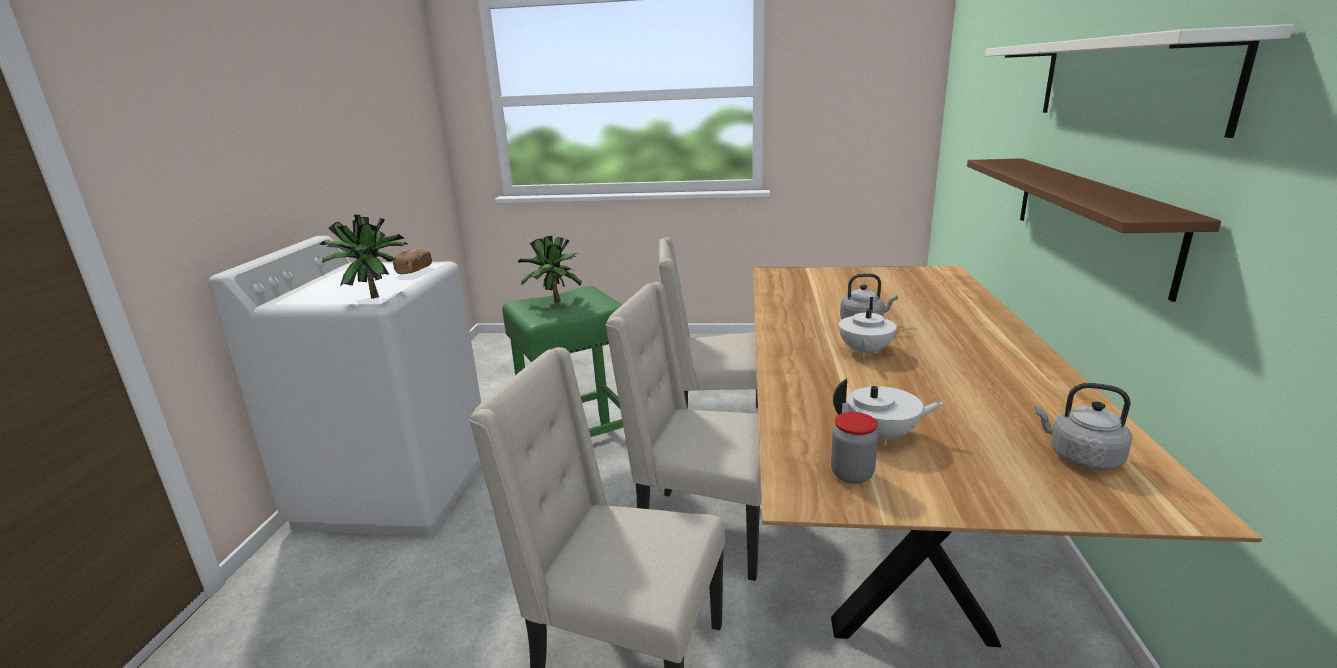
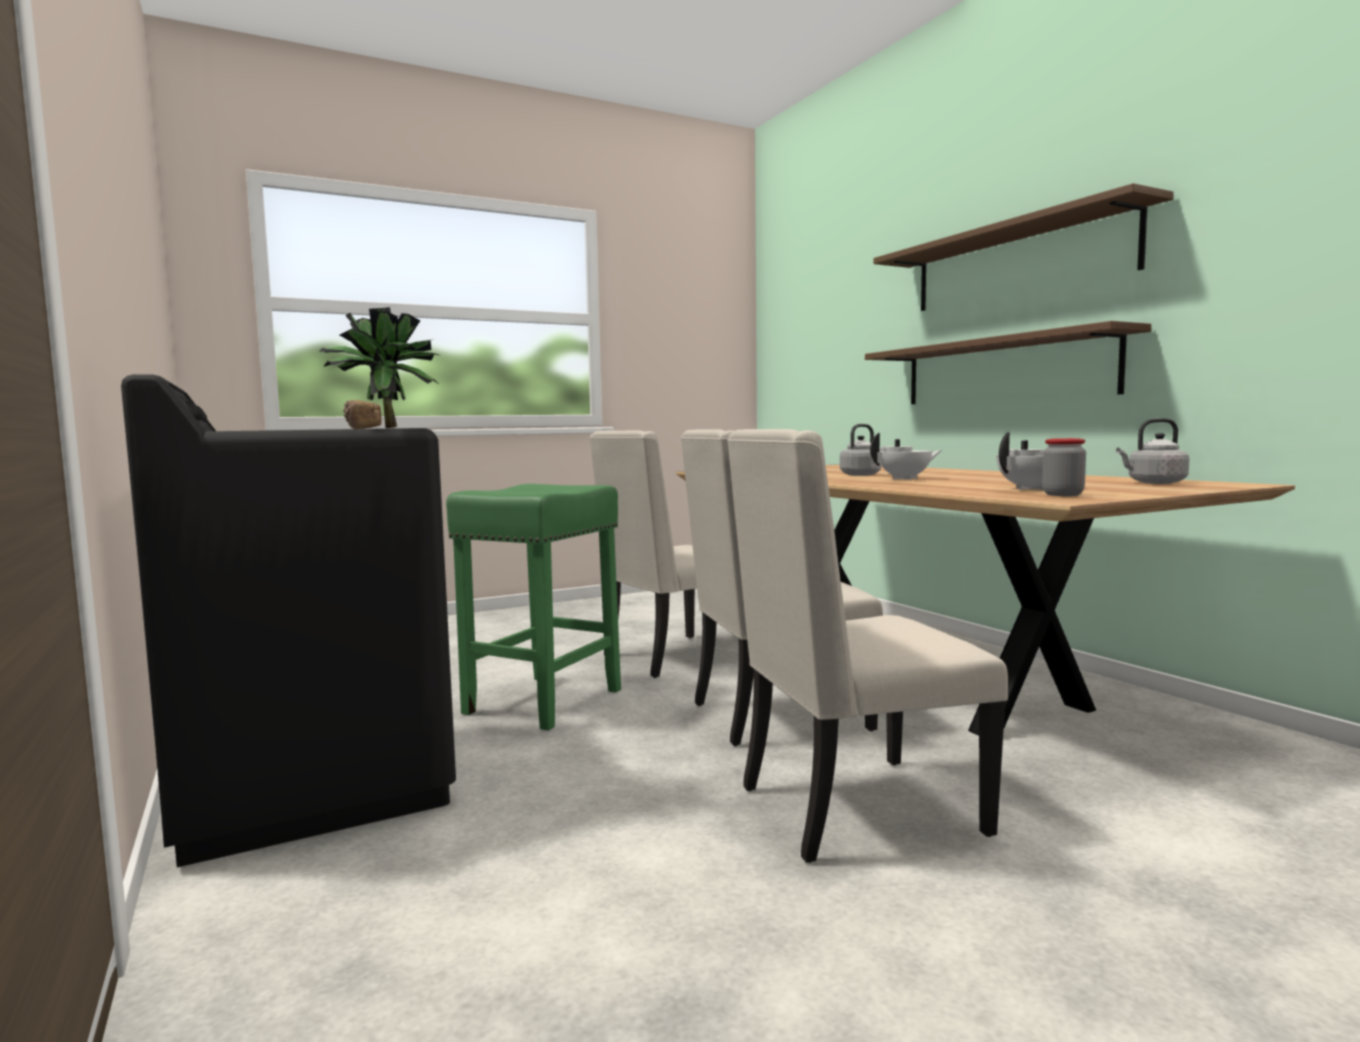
camera: 35 degrees left, 15 degrees down
(397, 488) = (313, 784): white washing machine -> black washing machine
(554, 303) = (517, 490): potted plant -> none
(864, 352) = (905, 479): white teapot -> white teapot turned 90 degrees counterclockwise
(1124, 80) = (1018, 262): white shelf -> brown shelf

